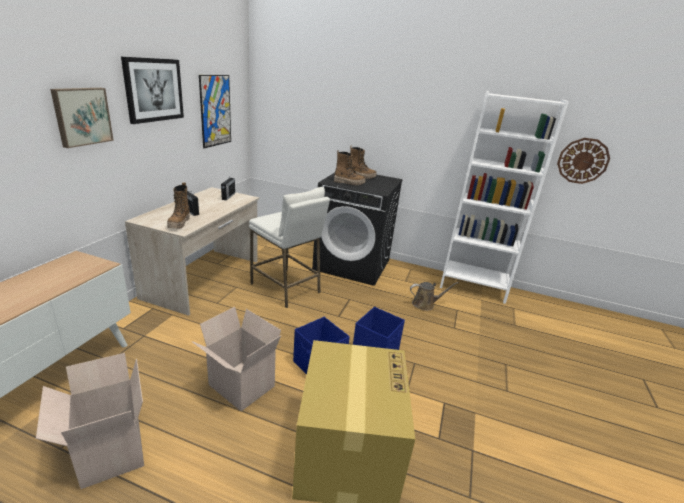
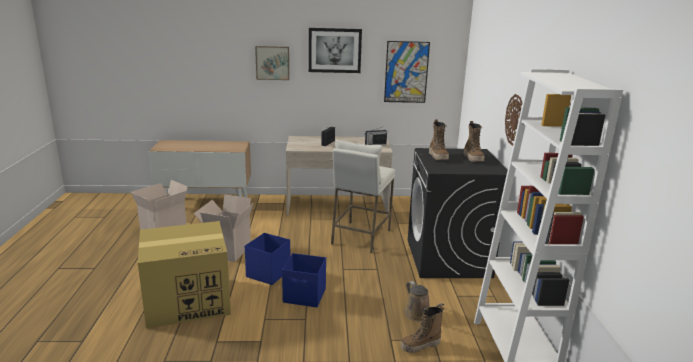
camera: 70 degrees right, 5 degrees down
(179, 223) = (303, 145): boot -> boot (420, 346)
(582, 161) = (638, 200): wall clock -> wall clock (515, 120)

